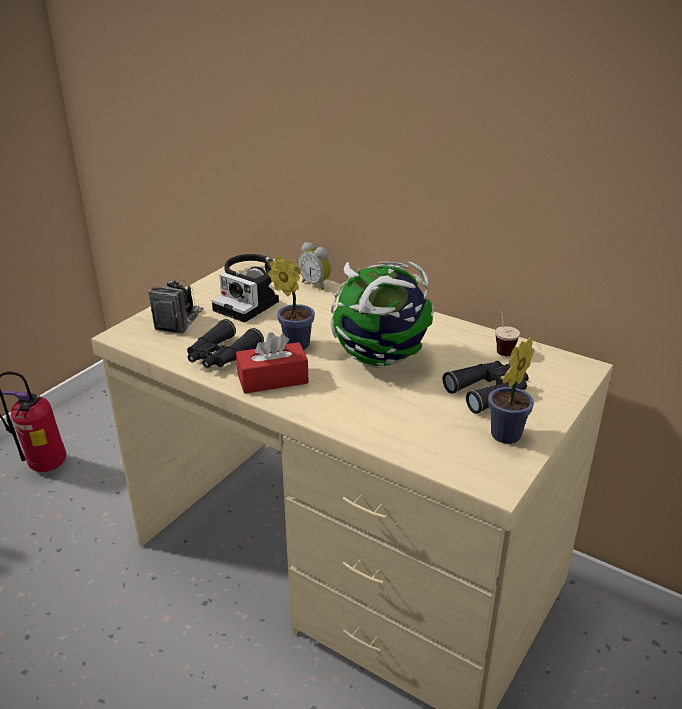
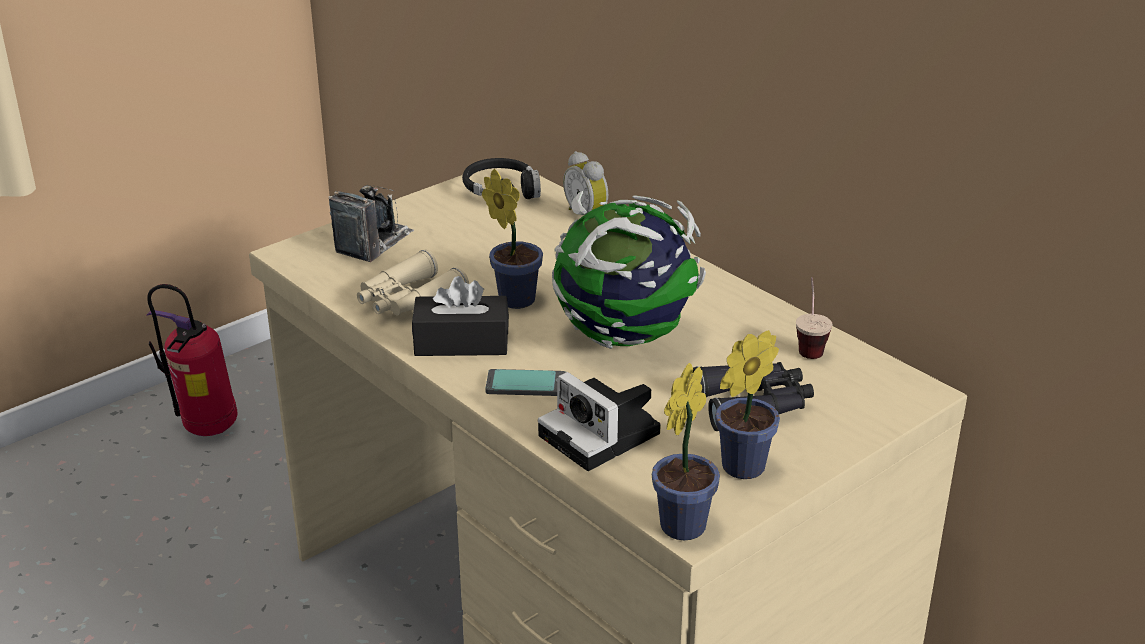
camera: 15 degrees right, 0 degrees up
(221, 355) = (408, 300): black binoculars -> beige binoculars
(248, 306) = (476, 236): camera -> camera (603, 436)
(273, 379) = (461, 342): red tissue box -> black tissue box
(331, 401) = (526, 384): none -> phone
(491, 481) = (686, 523): none -> potted plant

